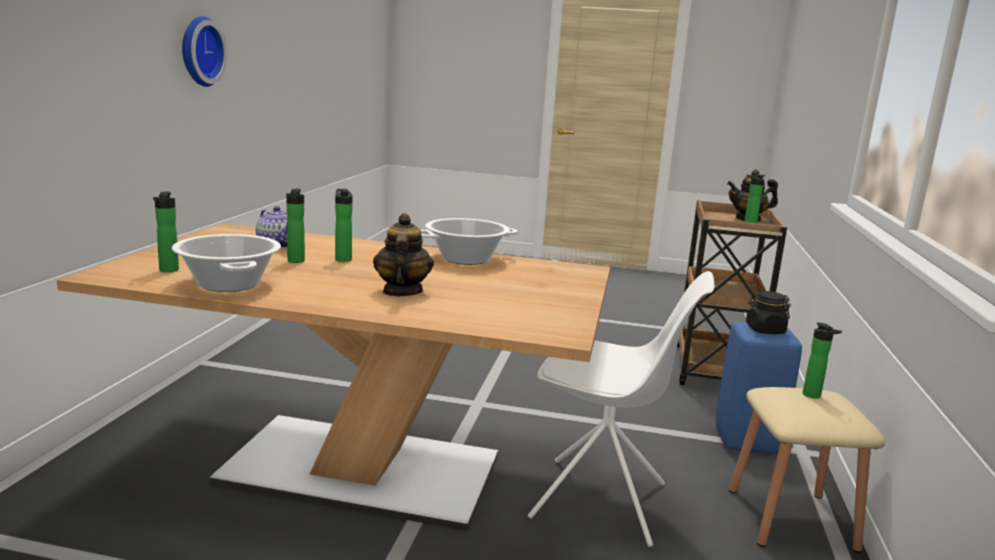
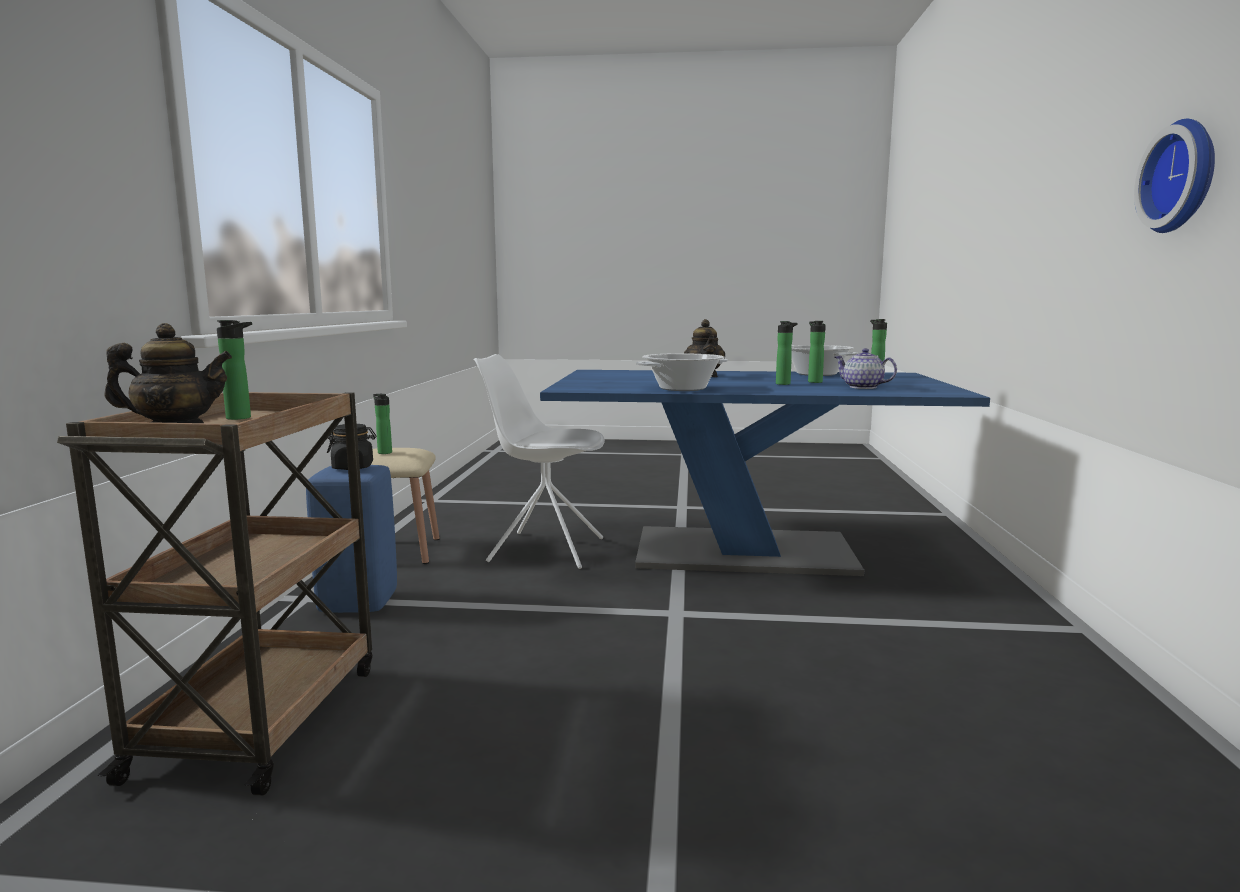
camera: 175 degrees right, 5 degrees down
(361, 469) = (743, 552): brown dining table -> blue dining table

